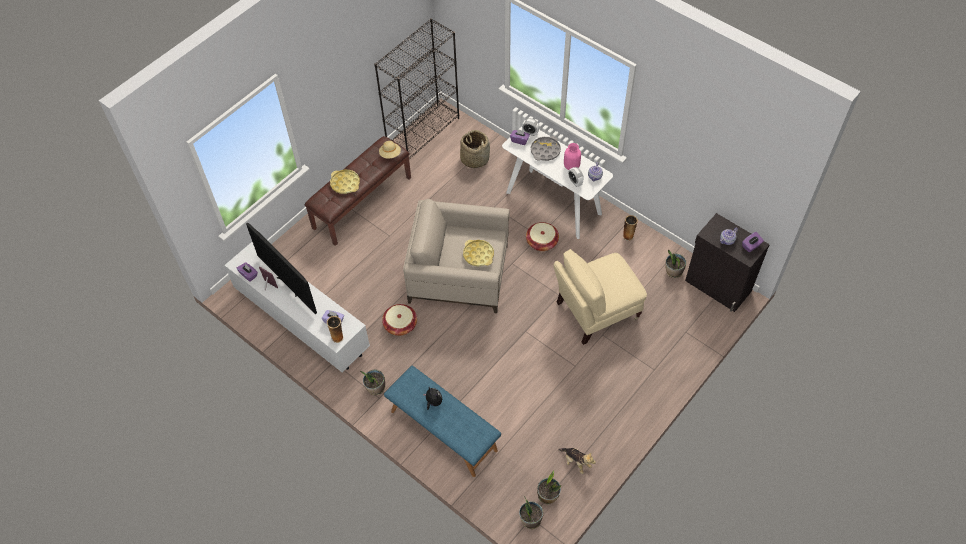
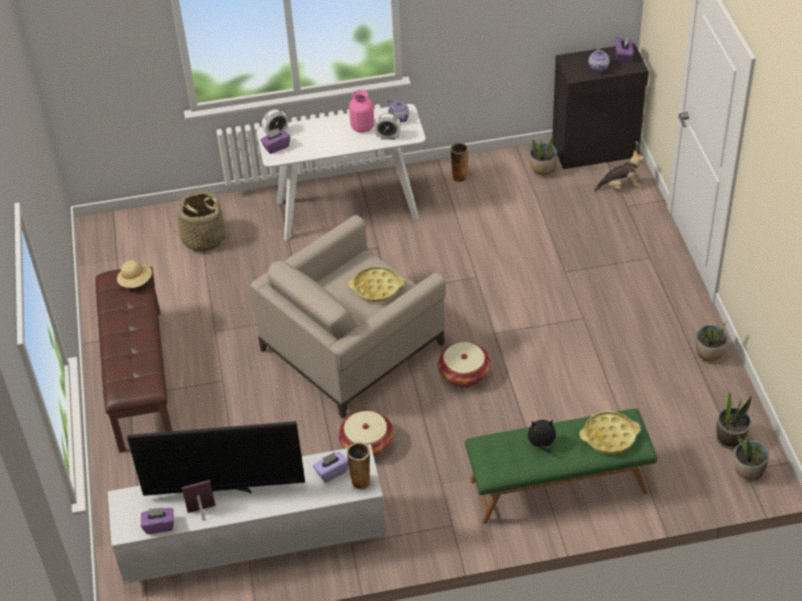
camera: 50 degrees left, 10 degrees down
(345, 184) = (128, 349): yellow tray -> yellow tray (609, 436)
(375, 388) = (434, 520): potted plant -> potted plant (709, 355)
(423, 133) = (107, 261): black bookcase -> none
(443, 431) = (558, 487): blue bench -> green bench
(542, 242) = (389, 249): basket -> basket (464, 374)
(545, 151) = (316, 135): grey tray -> none
(576, 462) = (708, 389): plush toy -> plush toy (620, 186)
(595, 311) = (529, 260): beige armchair -> none

